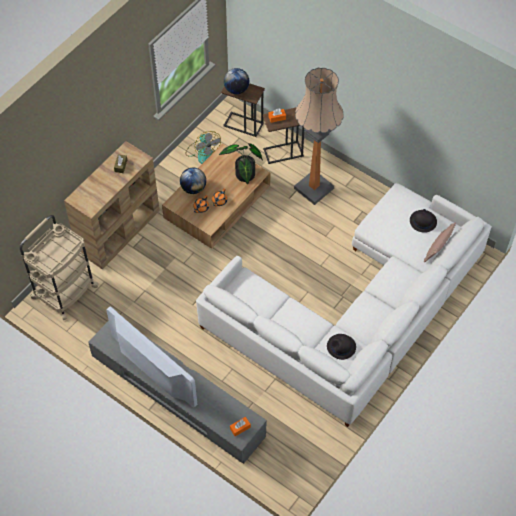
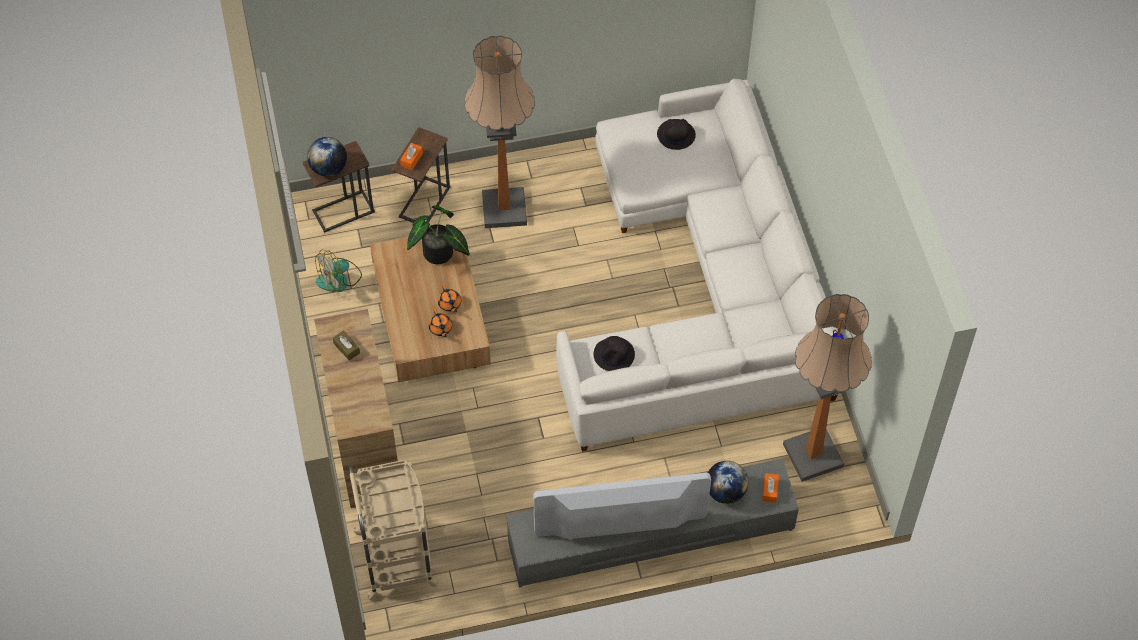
camera: 50 degrees left, 0 degrees up
(193, 188) = (405, 316): globe -> globe (725, 492)
(202, 152) = (339, 279): fan -> fan turned 135 degrees clockwise
(301, 441) = (813, 455): none -> floor lamp
(341, 347) = (760, 323): black hat -> black hat (614, 355)
(437, 249) = (722, 149): beige pillow -> none

